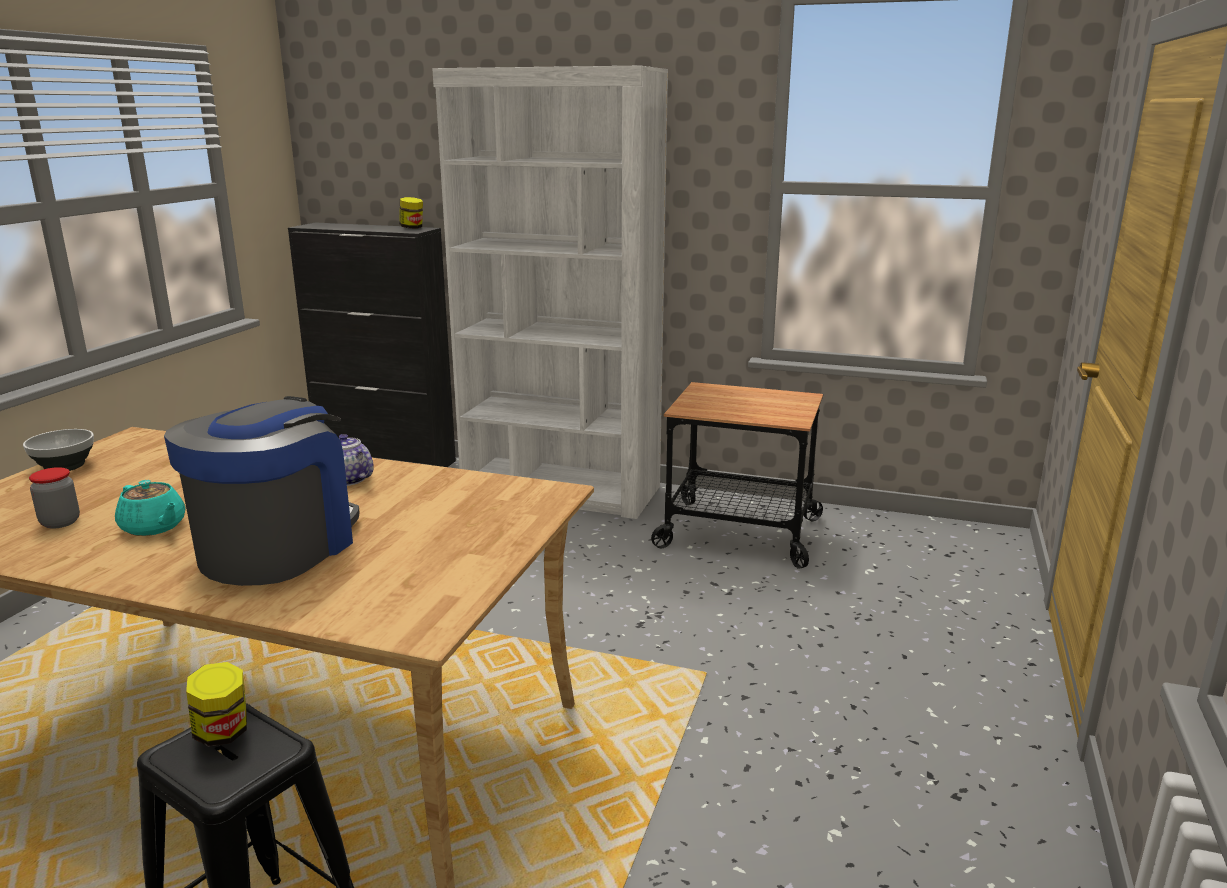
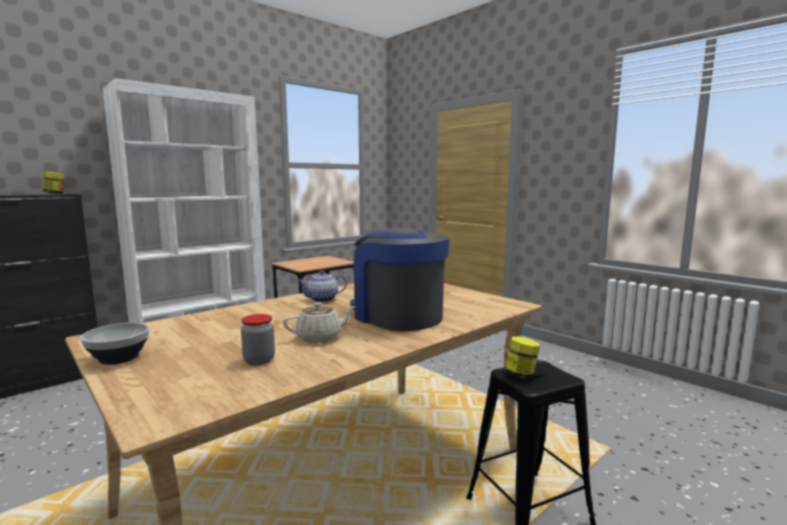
camera: 60 degrees left, 10 degrees down
(154, 527) = (320, 337): turquoise teapot -> beige teapot

